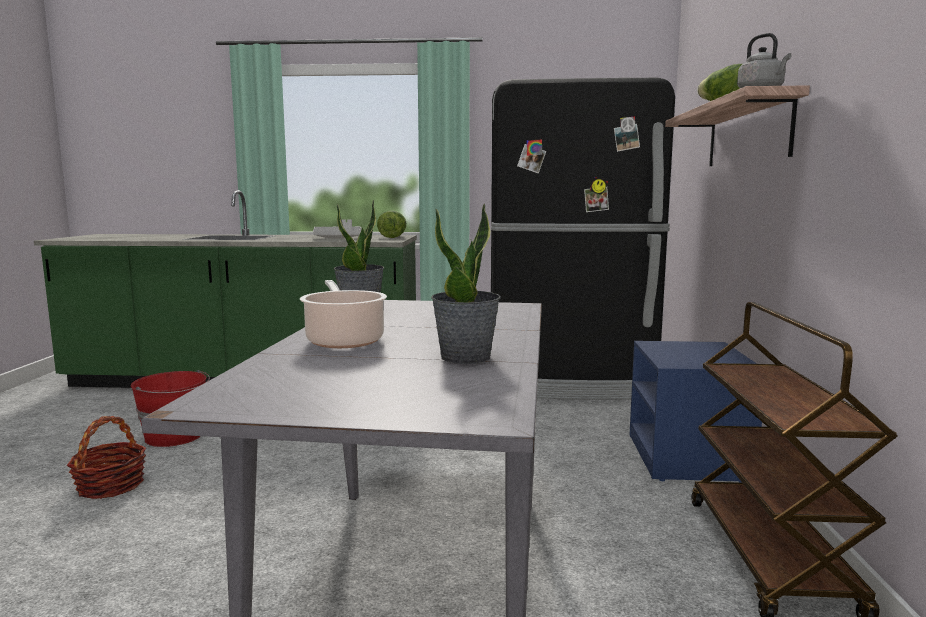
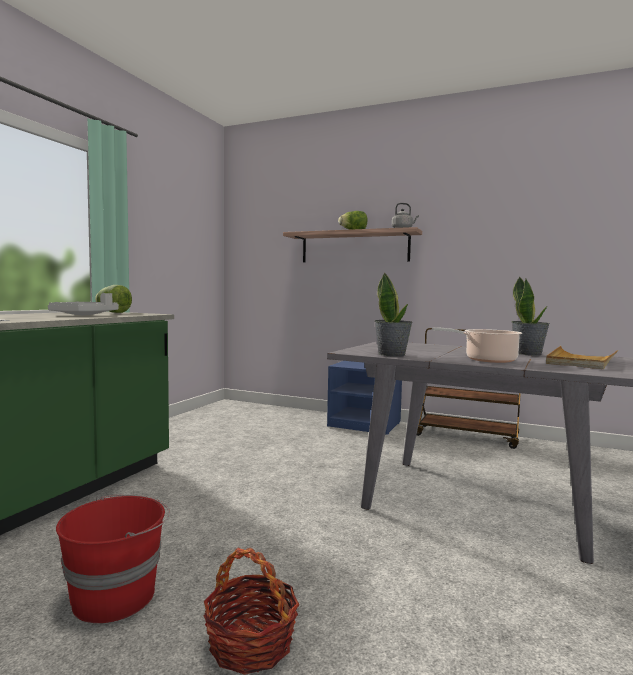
camera: 70 degrees left, 5 degrees down
(386, 381) = (581, 361): none -> beige tray
(569, 382) = (216, 419): black fridge -> none

